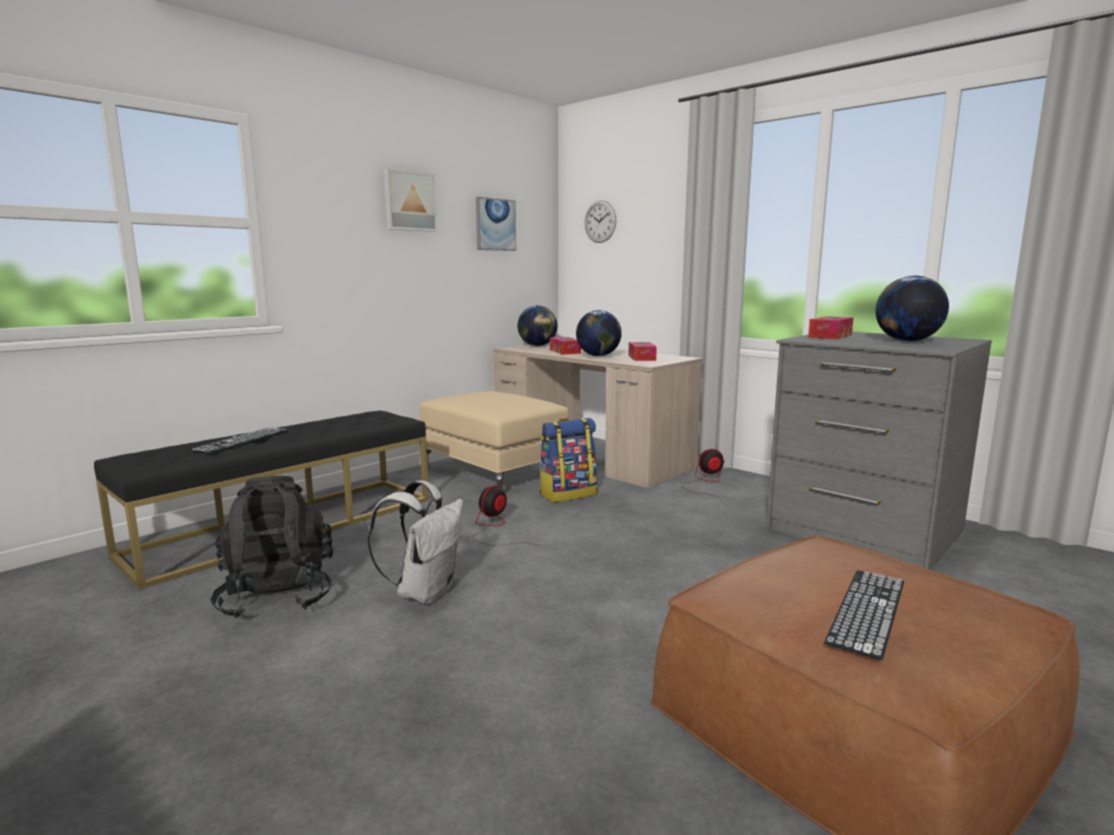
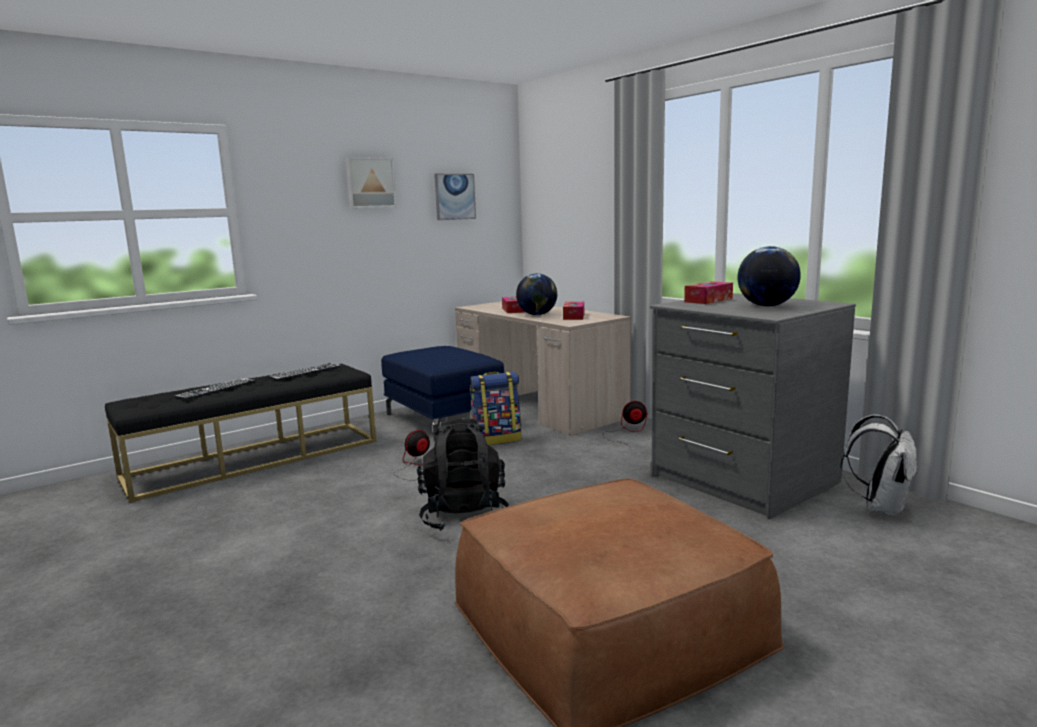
camera: 10 degrees right, 0 degrees up
(278, 596) = (223, 512): black backpack -> black backpack (464, 516)
(425, 592) = (333, 514): white backpack -> white backpack (880, 508)
(494, 473) = (444, 419): beige ottoman -> blue ottoman
(537, 346) = (497, 304): globe -> none
(600, 221) = (552, 189): wall clock -> none
(867, 610) = (594, 534): keyboard -> keyboard (305, 371)

